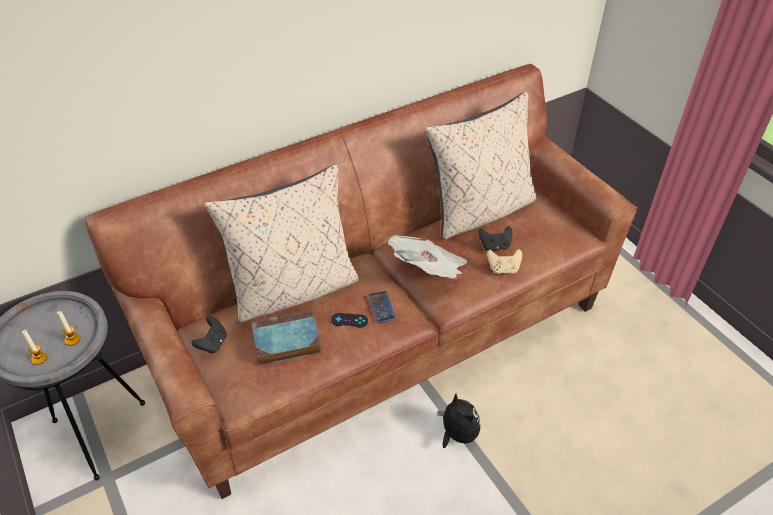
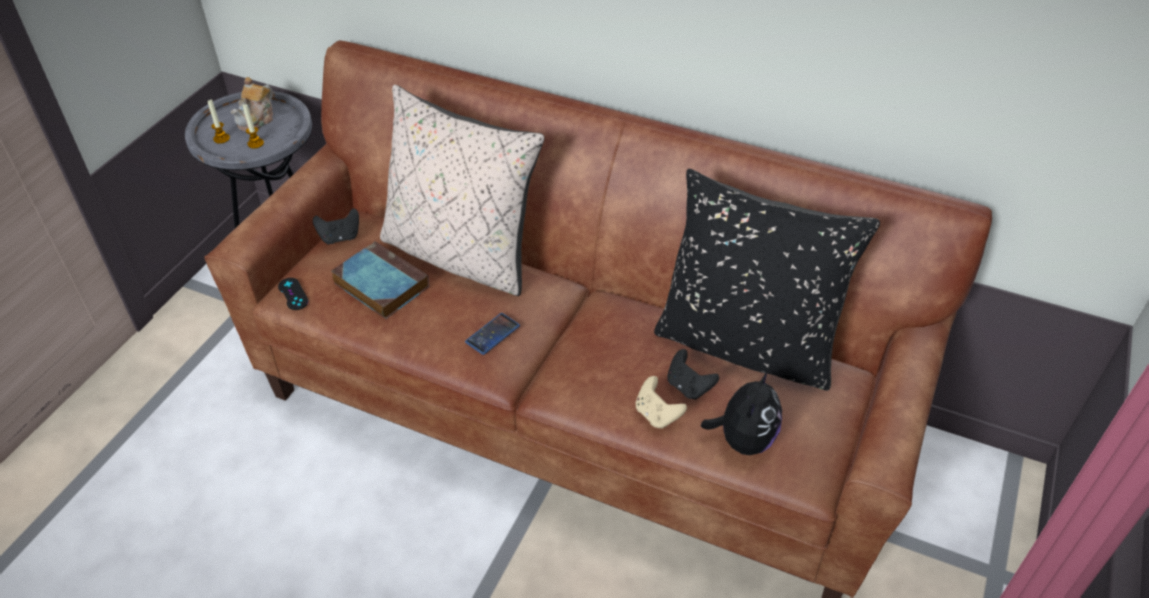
camera: 55 degrees right, 0 degrees up
(43, 327) = (257, 120): none -> teapot
(349, 320) = (449, 318): black game controller -> black game controller (293, 294)
(429, 271) = (587, 346): newspaper -> none
(457, 435) = (494, 558): plush toy -> plush toy (743, 440)
(480, 211) = (746, 345): beige pillow -> black pillow

